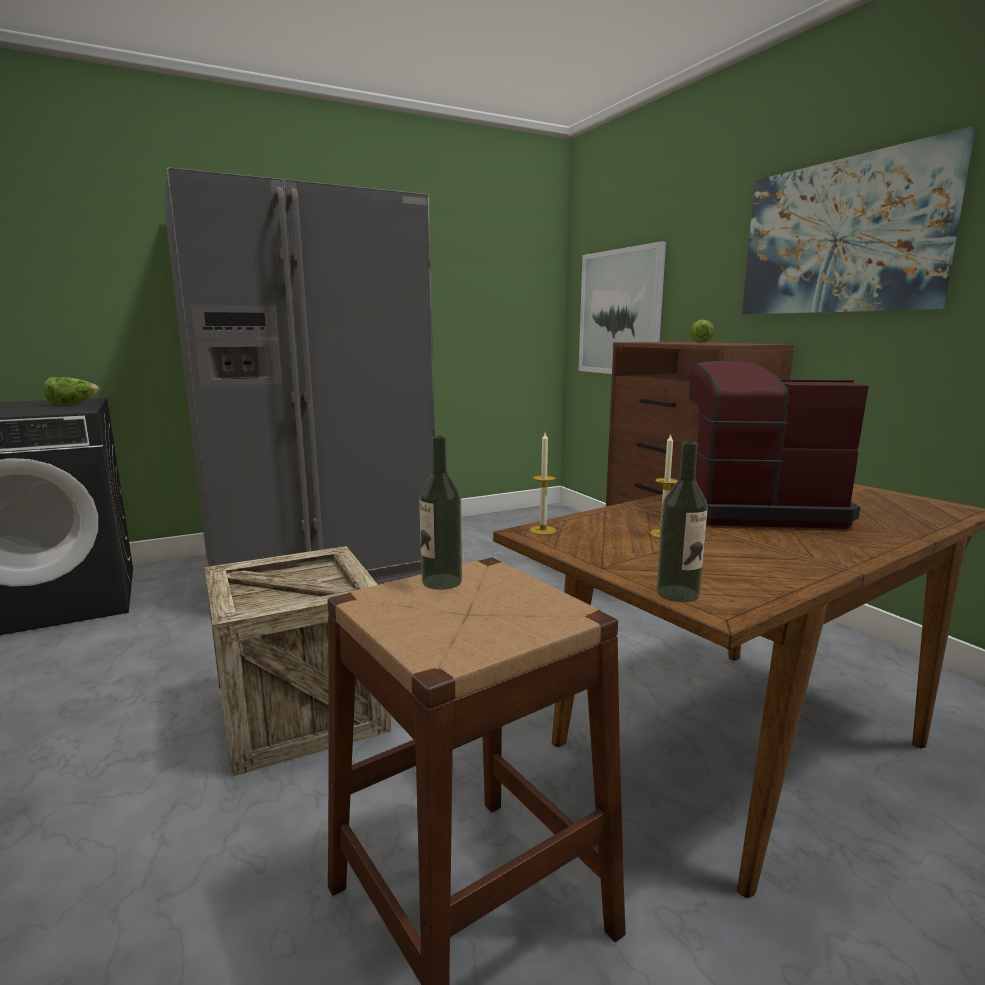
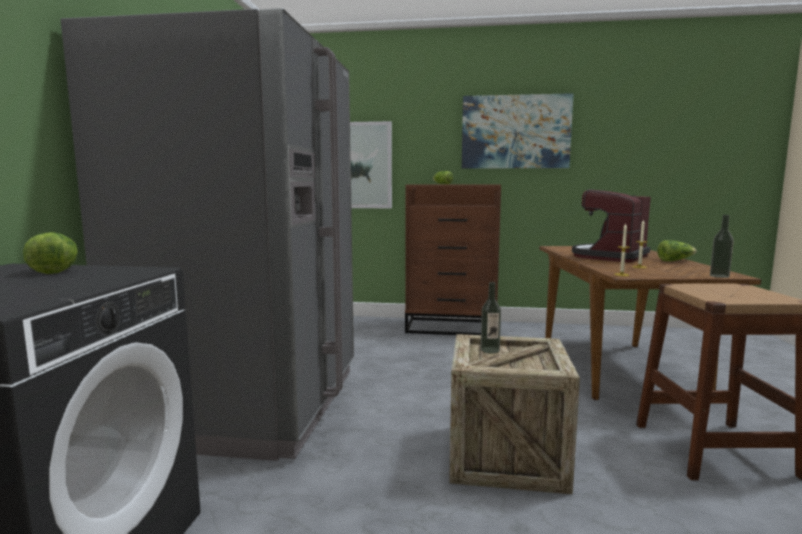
camera: 55 degrees left, 5 degrees down
(441, 582) = (697, 291): bottle -> bottle (490, 350)
(832, 551) = (675, 261): none -> lettuce

